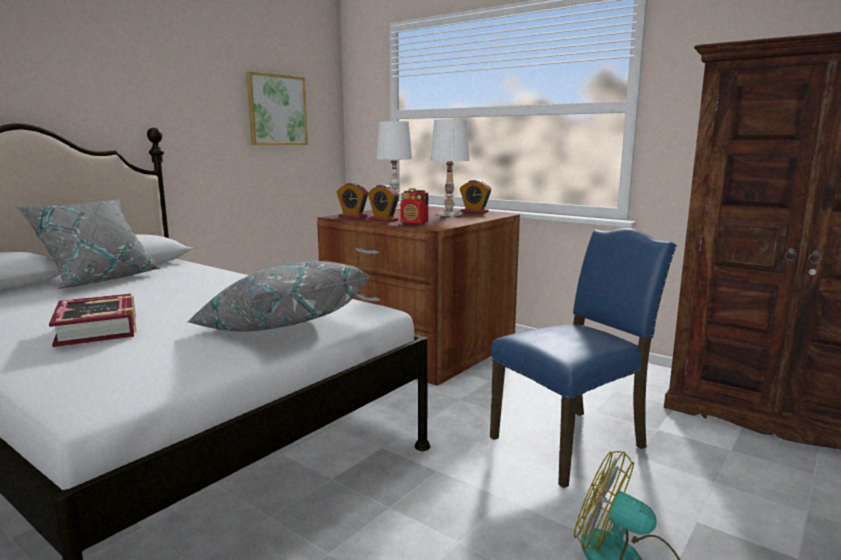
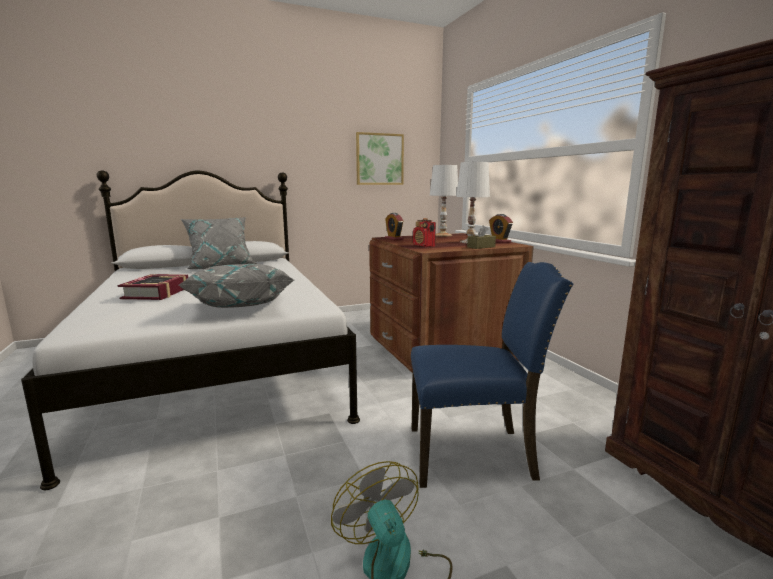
camera: 30 degrees right, 0 degrees up
(383, 220) = (407, 242): alarm clock -> none
(476, 219) = (481, 247): none -> brown tissue box

